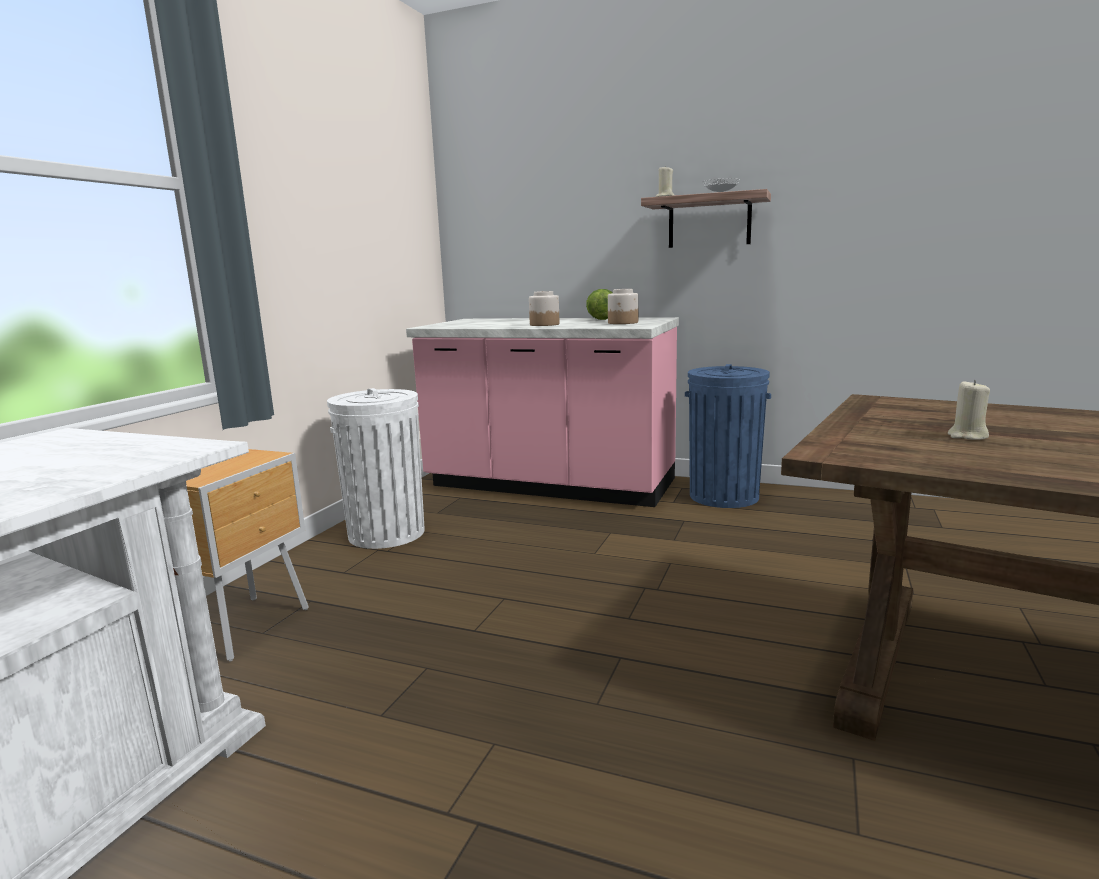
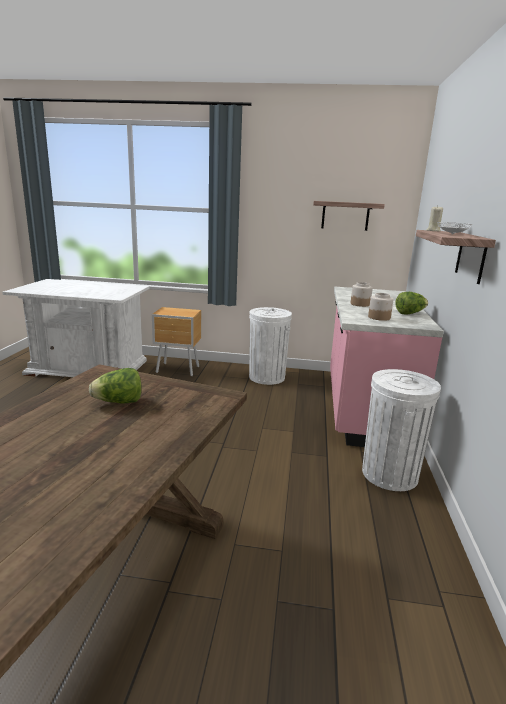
camera: 75 degrees right, 5 degrees up
(376, 204) = (345, 215): none -> shelf
(724, 496) = (390, 474): blue trash can -> white trash can
(967, 436) = (119, 402): beige candle -> lettuce

